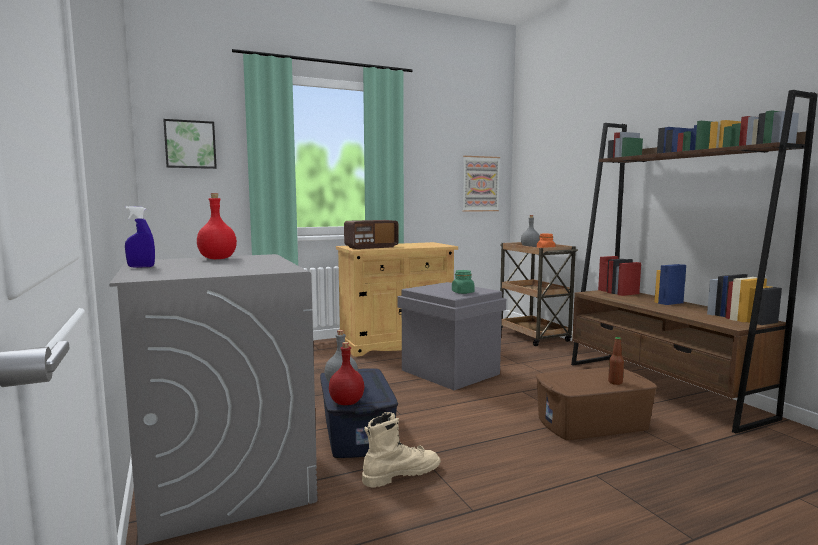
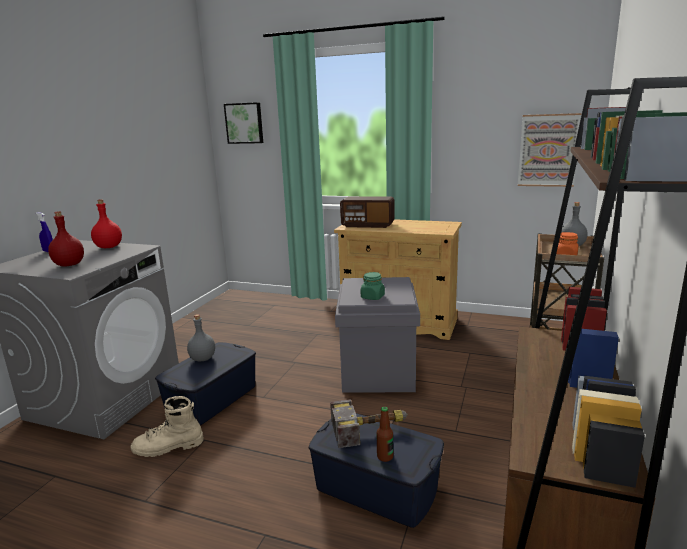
camera: 45 degrees right, 10 degrees up
(346, 402) = (172, 375): red bottle -> red bottle (69, 264)
(401, 474) = (168, 447): beige boot -> beige boot turned 150 degrees clockwise
(575, 375) = (371, 428): none -> hammer
(592, 424) = (376, 488): brown storage box -> blue storage box

